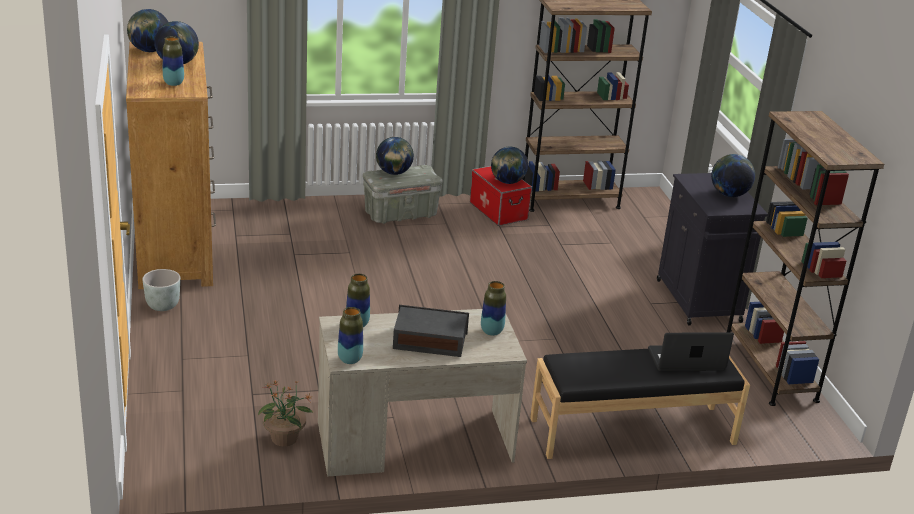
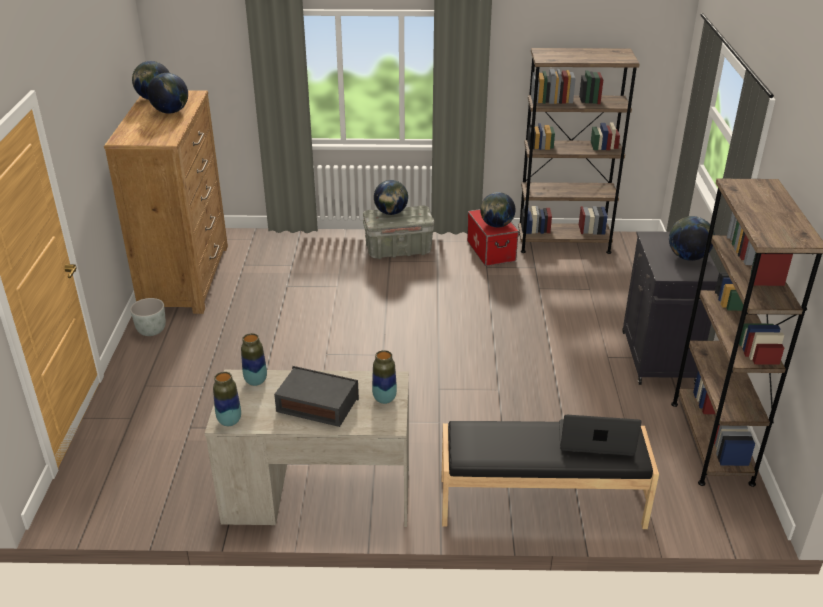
camera: 15 degrees right, 5 degrees up
(173, 83) = (155, 131): vase -> none
(284, 439) = (199, 478): potted plant -> none

